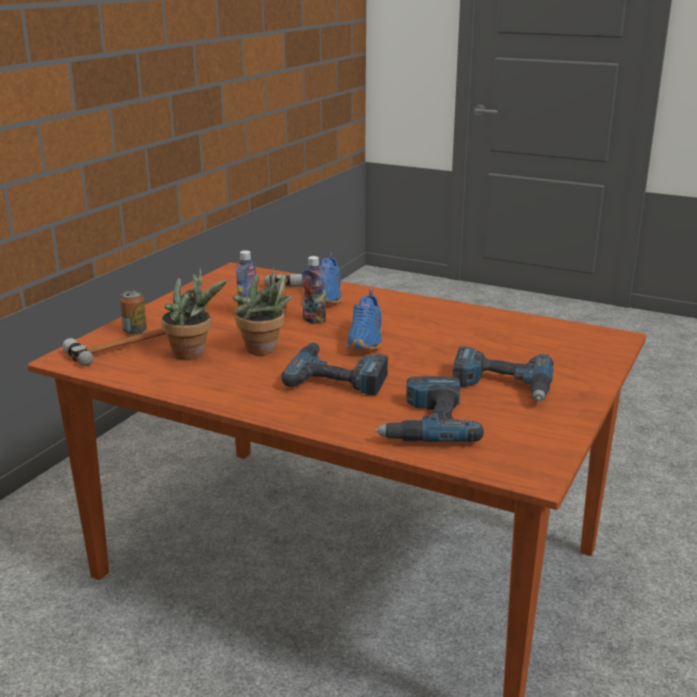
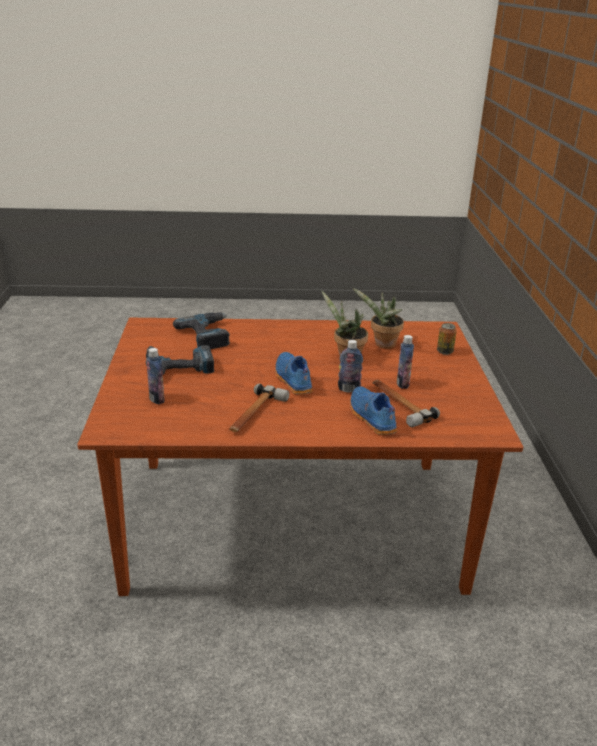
camera: 150 degrees right, 5 degrees up
(123, 347) = (428, 340): hammer -> hammer (255, 414)
(338, 377) = (281, 350): power drill -> none
(547, 353) = (156, 399): none -> bottle

